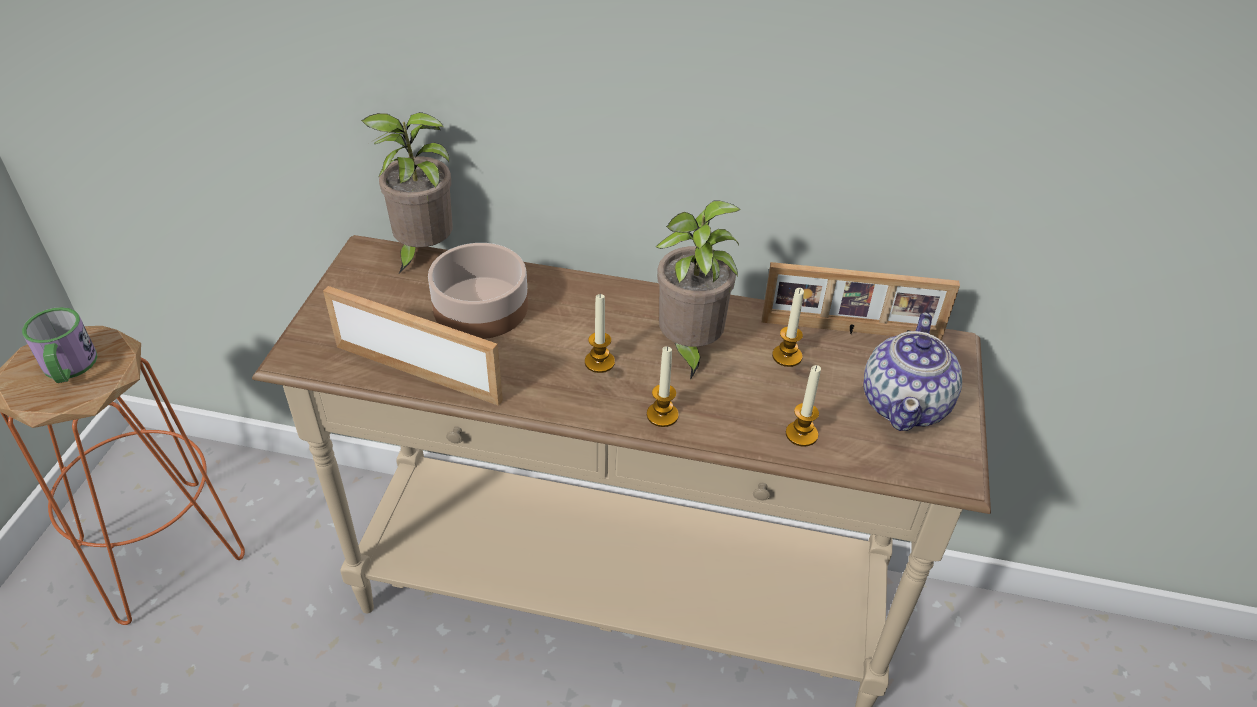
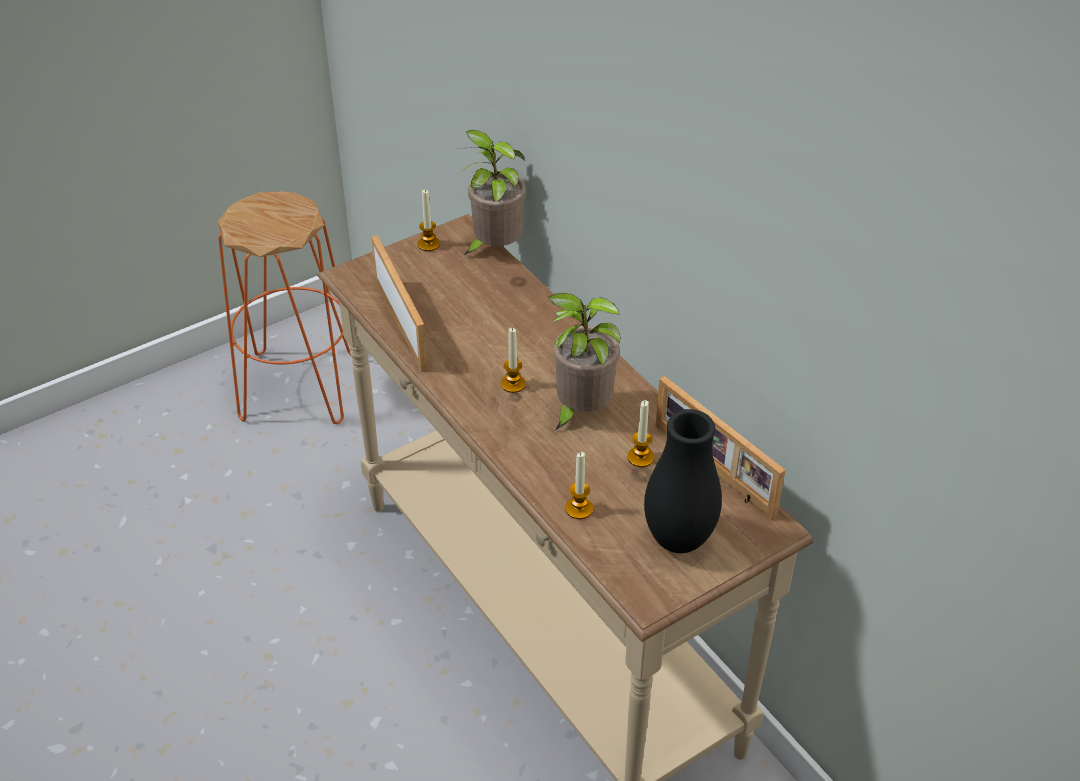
camera: 45 degrees right, 0 degrees up
(69, 368) = (270, 219): mug -> none
(481, 308) = (485, 306): bowl -> none
(662, 415) = (508, 440): candle -> candle (428, 244)
(905, 404) = (678, 539): teapot -> black vase

